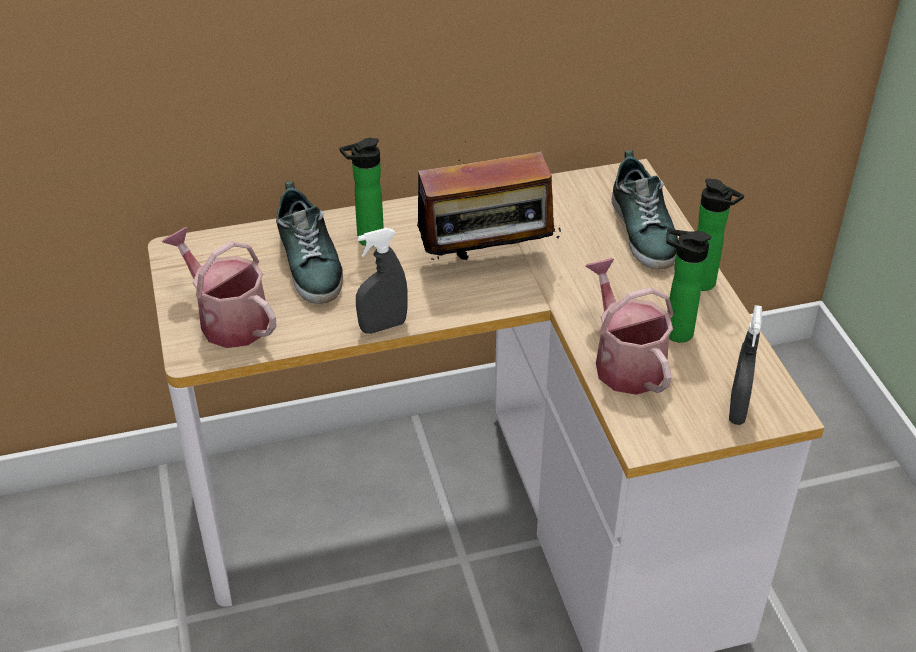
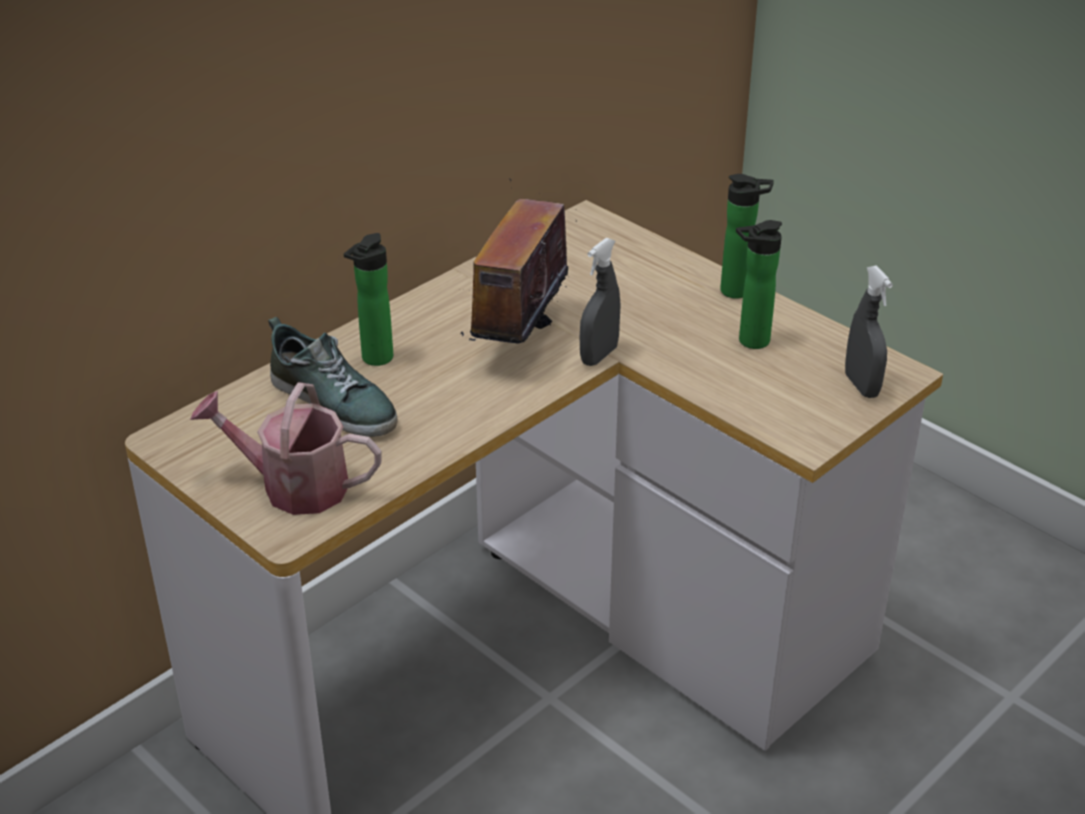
camera: 30 degrees left, 5 degrees down
(383, 326) = (468, 433): grey spray bottle -> grey spray bottle (599, 355)
(486, 262) = (518, 339): radio -> radio turned 150 degrees clockwise
(624, 361) = (729, 381): watering can -> none
(644, 230) = (642, 263): shoe -> none

